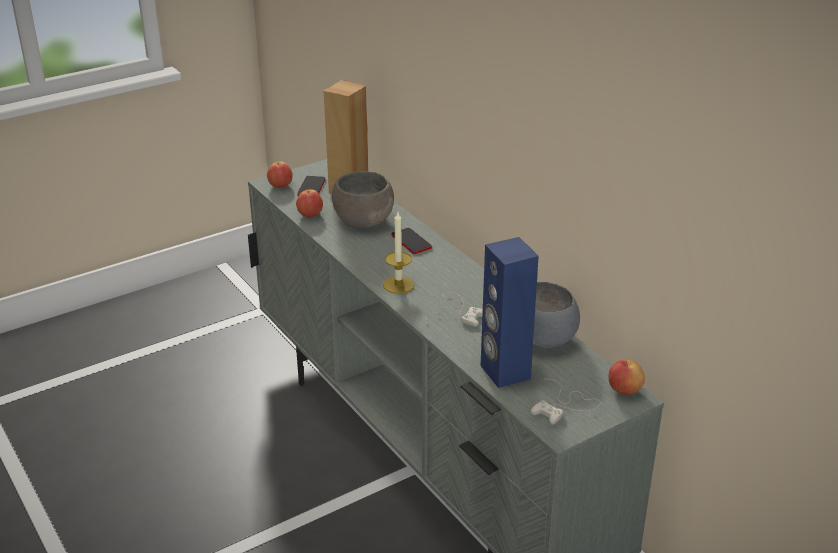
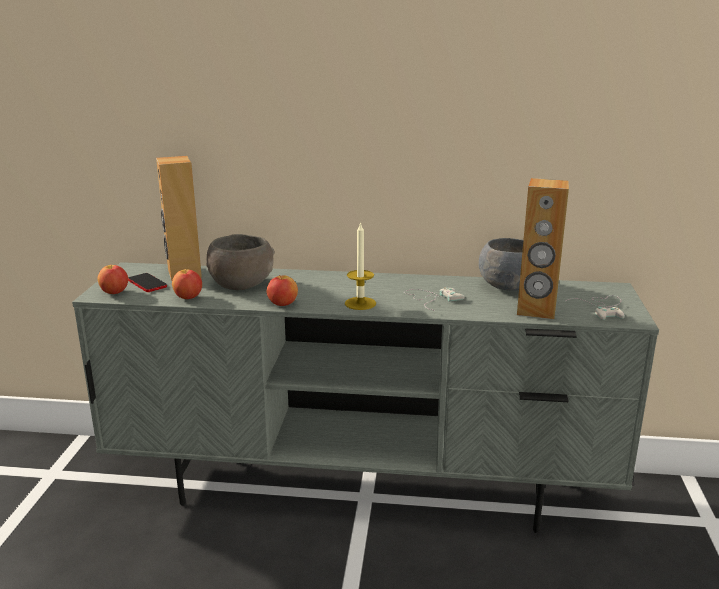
camera: 50 degrees left, 10 degrees down
(411, 242) = (307, 280): phone -> none
(504, 372) = (536, 311): blue speaker -> brown speaker
(624, 390) = (604, 287): apple -> apple (282, 304)

